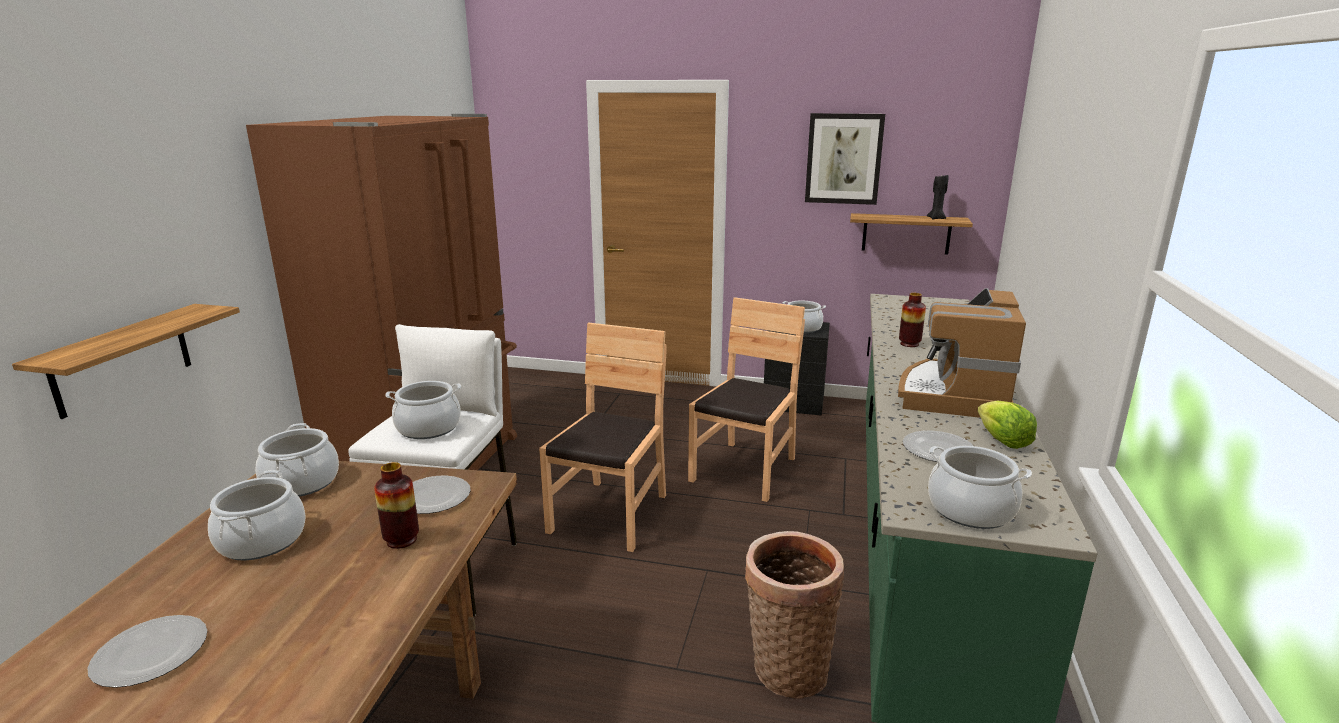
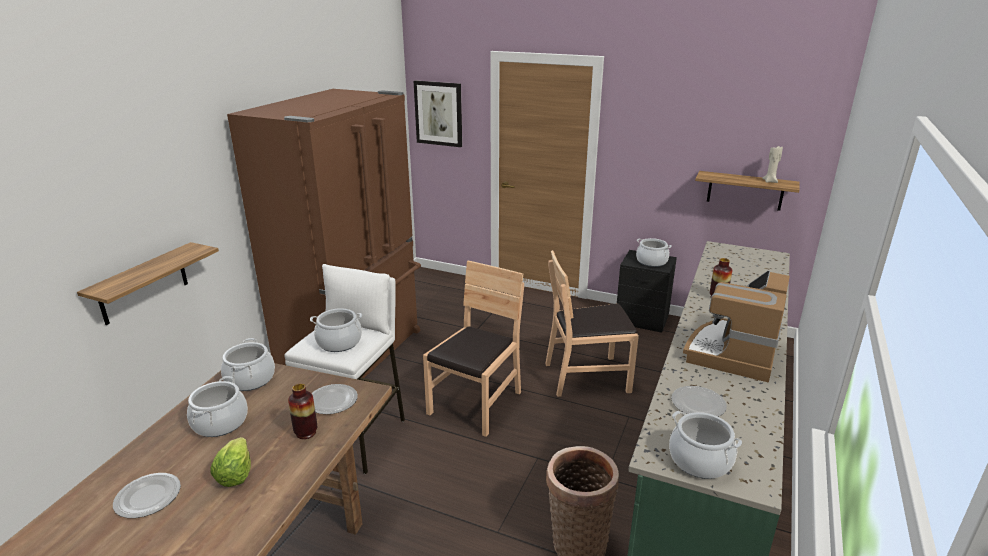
camera: 10 degrees right, 5 degrees up
(745, 470) = (587, 376): brown chair -> brown chair turned 135 degrees counterclockwise
(843, 159) = (695, 126): picture -> picture (439, 113)
(936, 218) = (770, 181): black candle -> beige candle
(1002, 441) = (753, 400): lettuce -> lettuce (235, 474)

